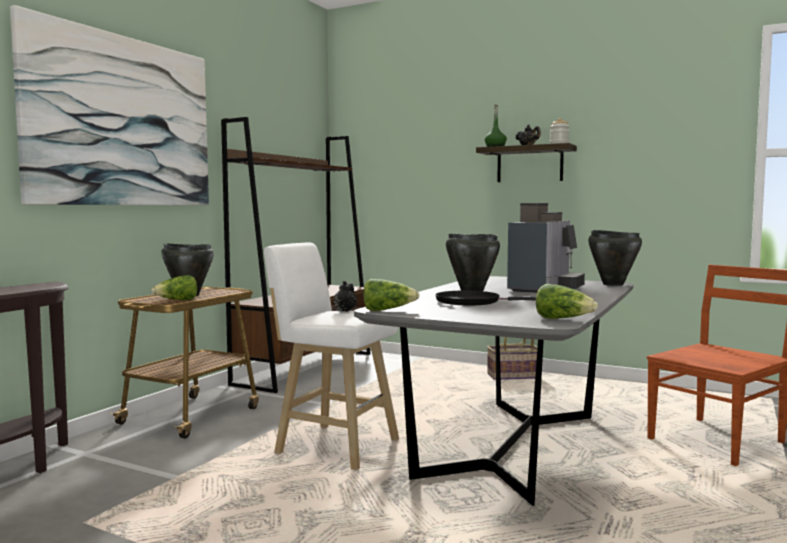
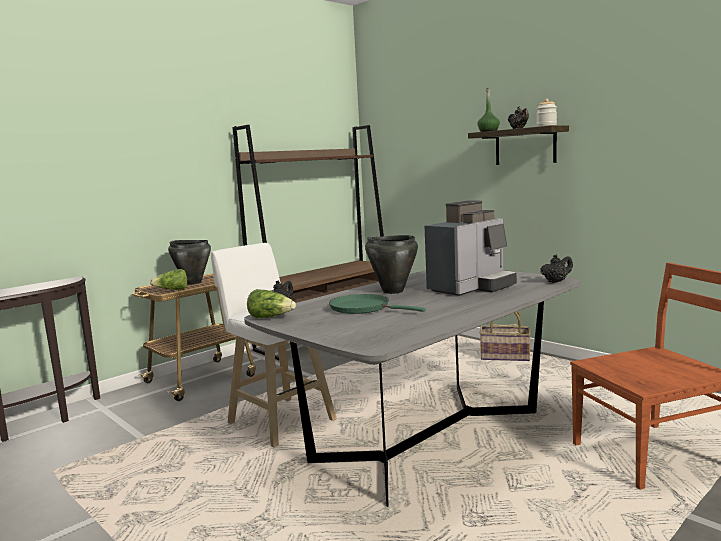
camera: 20 degrees right, 5 degrees up
(122, 121) = (135, 142): picture -> none
(472, 302) = (363, 308): black frying pan -> green frying pan
(563, 319) = (396, 339): lettuce -> none
(613, 284) = (556, 282): black cooking pot -> black teapot

